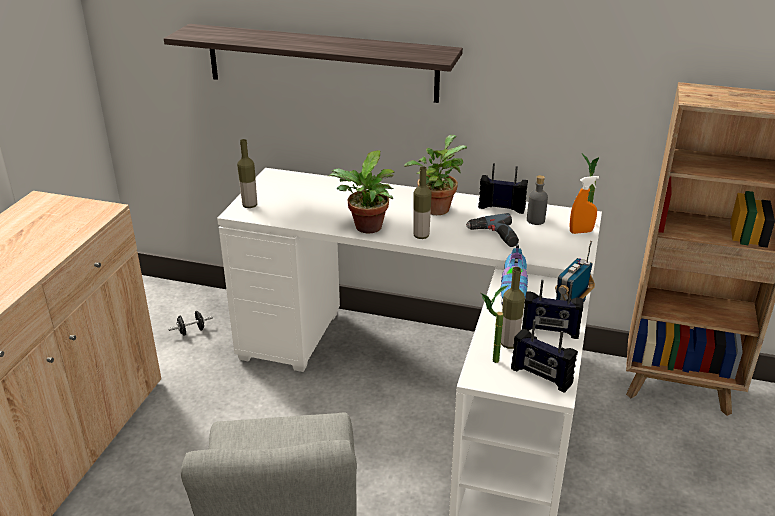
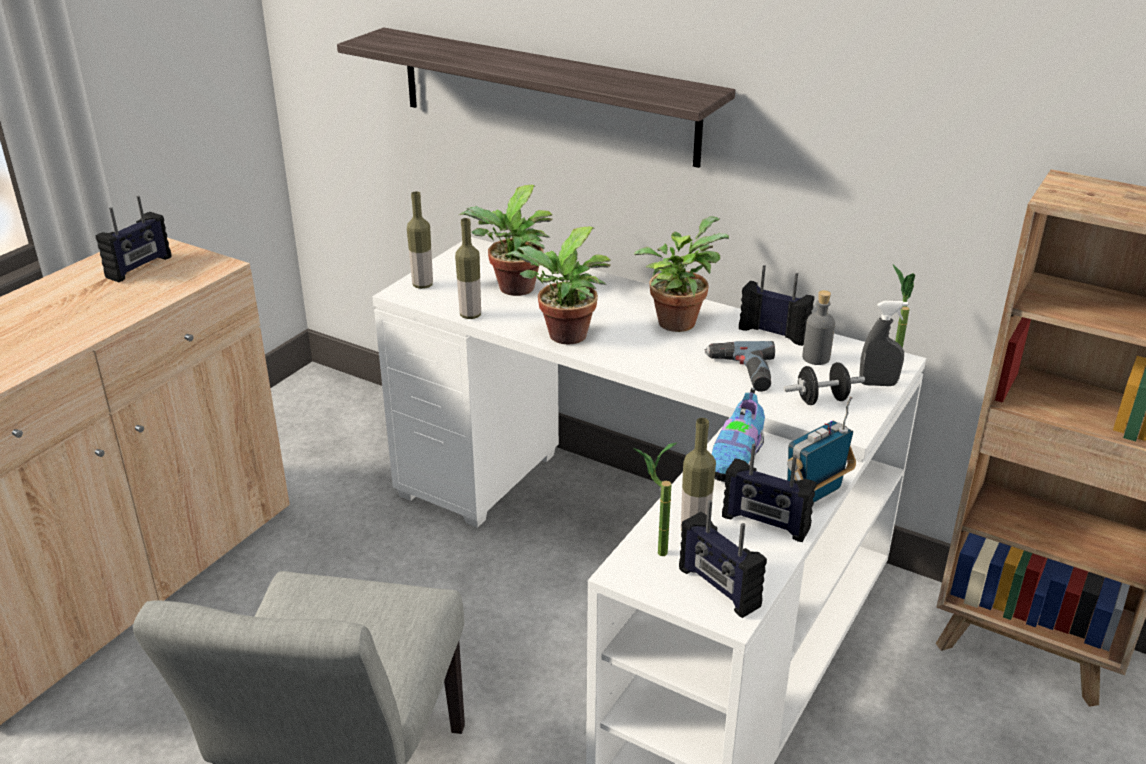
camera: 15 degrees right, 0 degrees up
(44, 218) = (140, 267): none -> radio
(191, 331) = (354, 448): black dumbbell -> black dumbbell (821, 400)
(315, 201) = (513, 290): none -> potted plant
(421, 236) = (635, 358): bottle -> bottle (470, 315)
(581, 232) = (878, 384): orange spray bottle -> grey spray bottle

